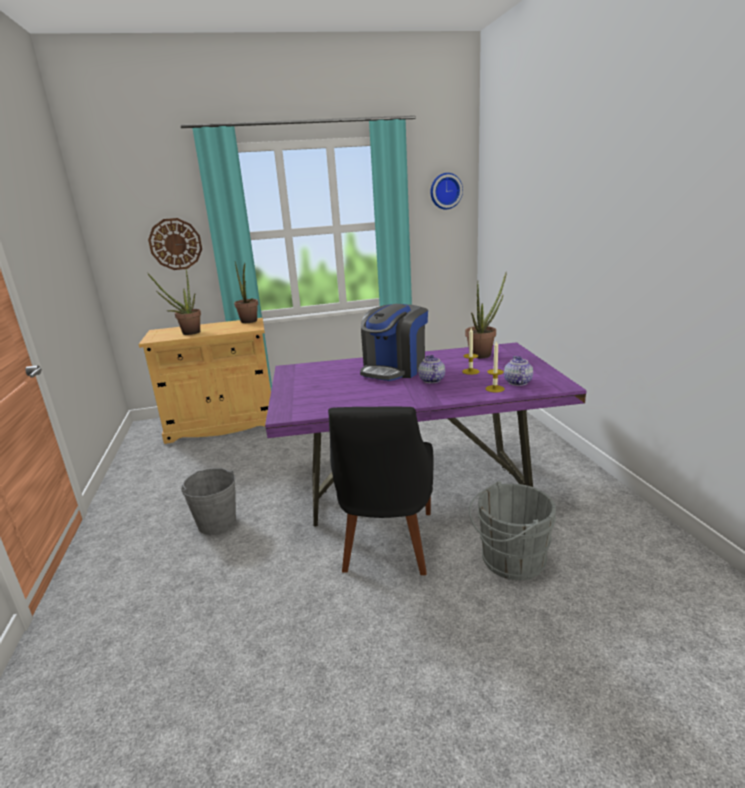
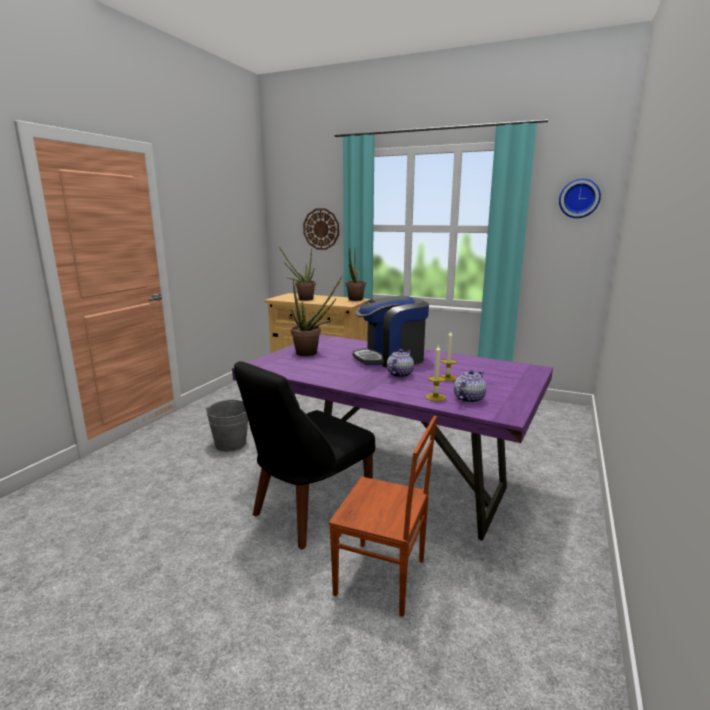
camera: 35 degrees right, 5 degrees down
(483, 354) = (494, 368): potted plant -> potted plant (311, 353)
(509, 560) = (381, 578): grey bucket -> brown chair

